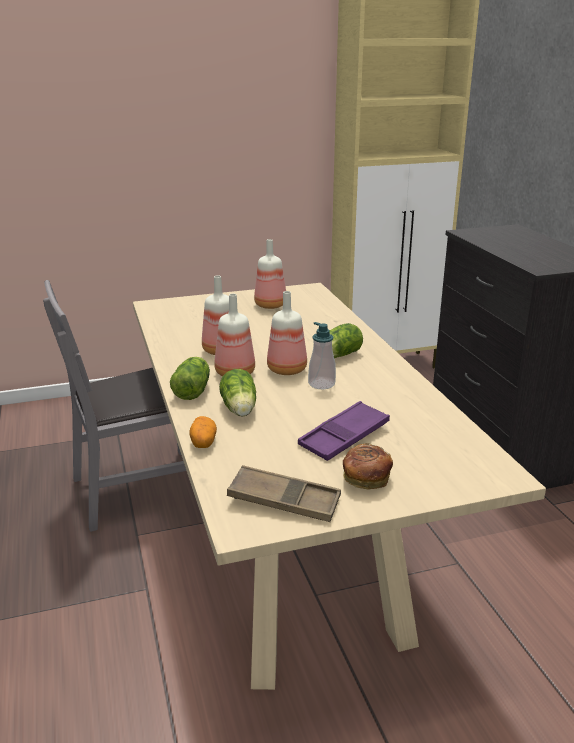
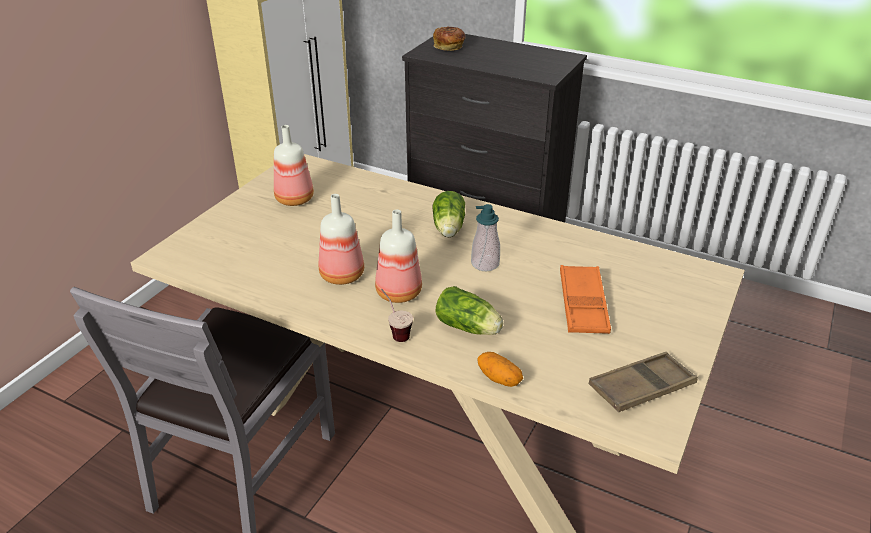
camera: 45 degrees left, 10 degrees up
(193, 389) = (395, 331): lettuce -> cup
(286, 369) = (433, 264): bottle -> none
(344, 437) = (583, 304): purple tray -> orange tray
(365, 479) = (654, 332): bread -> bread (449, 47)

